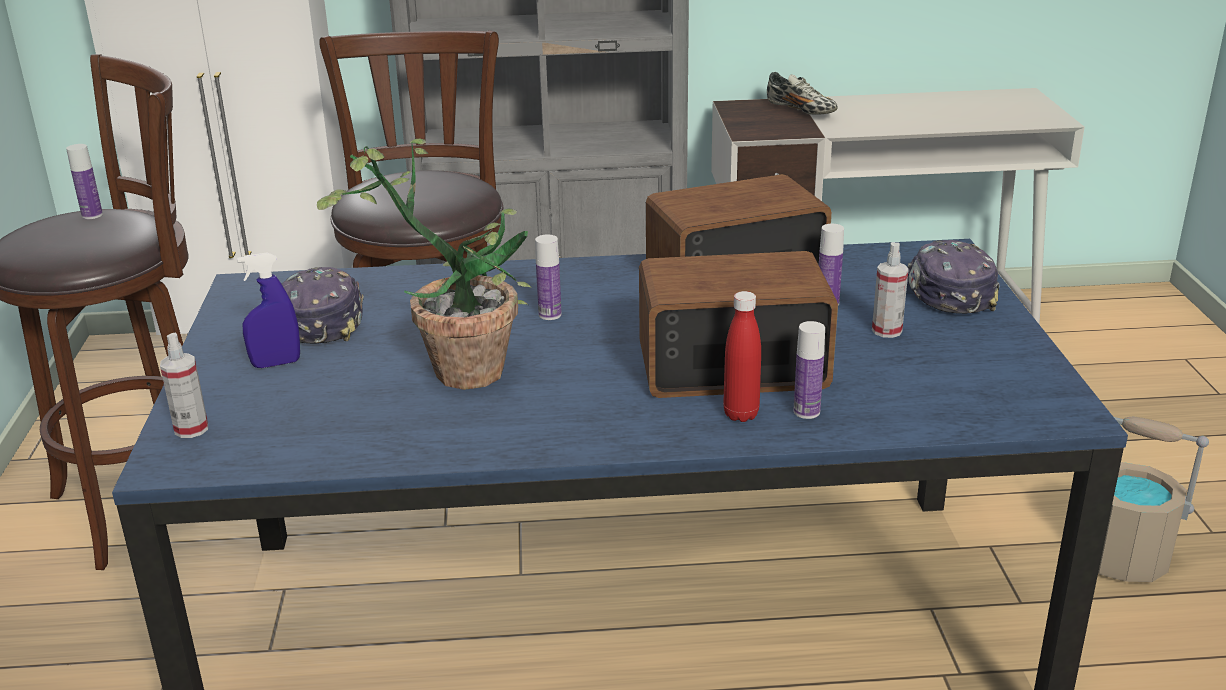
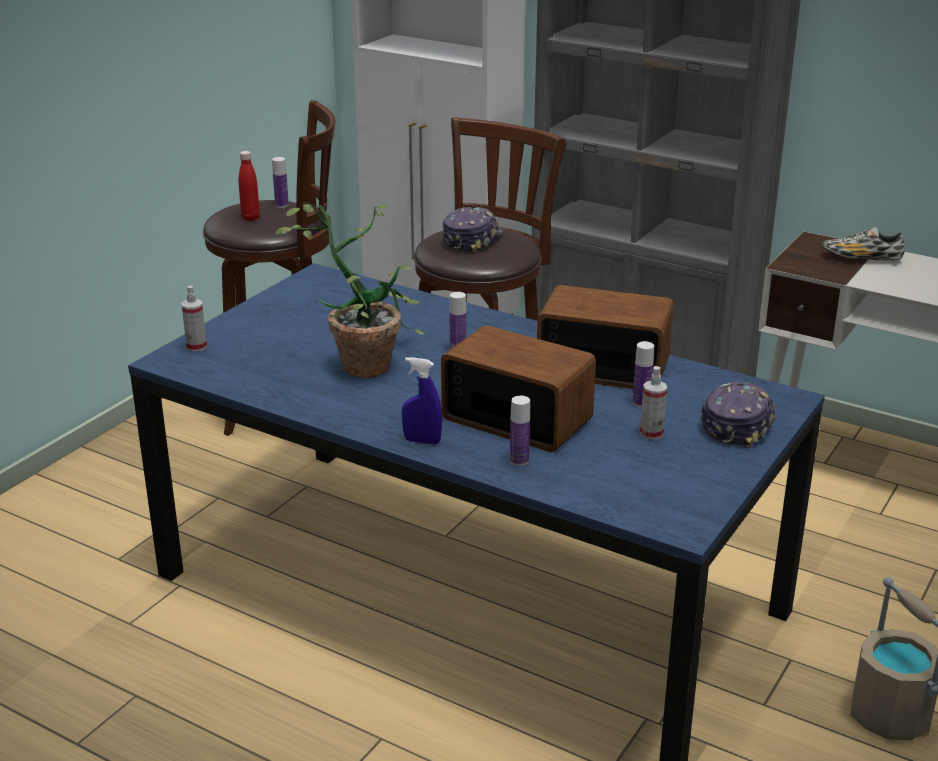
camera: 35 degrees right, 0 degrees up
(276, 363) = (277, 326): blue spray bottle -> blue spray bottle (422, 441)
(321, 321) = (330, 309): cap -> cap (472, 239)
(741, 414) = (478, 447): red bottle -> red bottle (250, 218)
(801, 111) = (861, 259): shoe -> shoe turned 105 degrees clockwise

